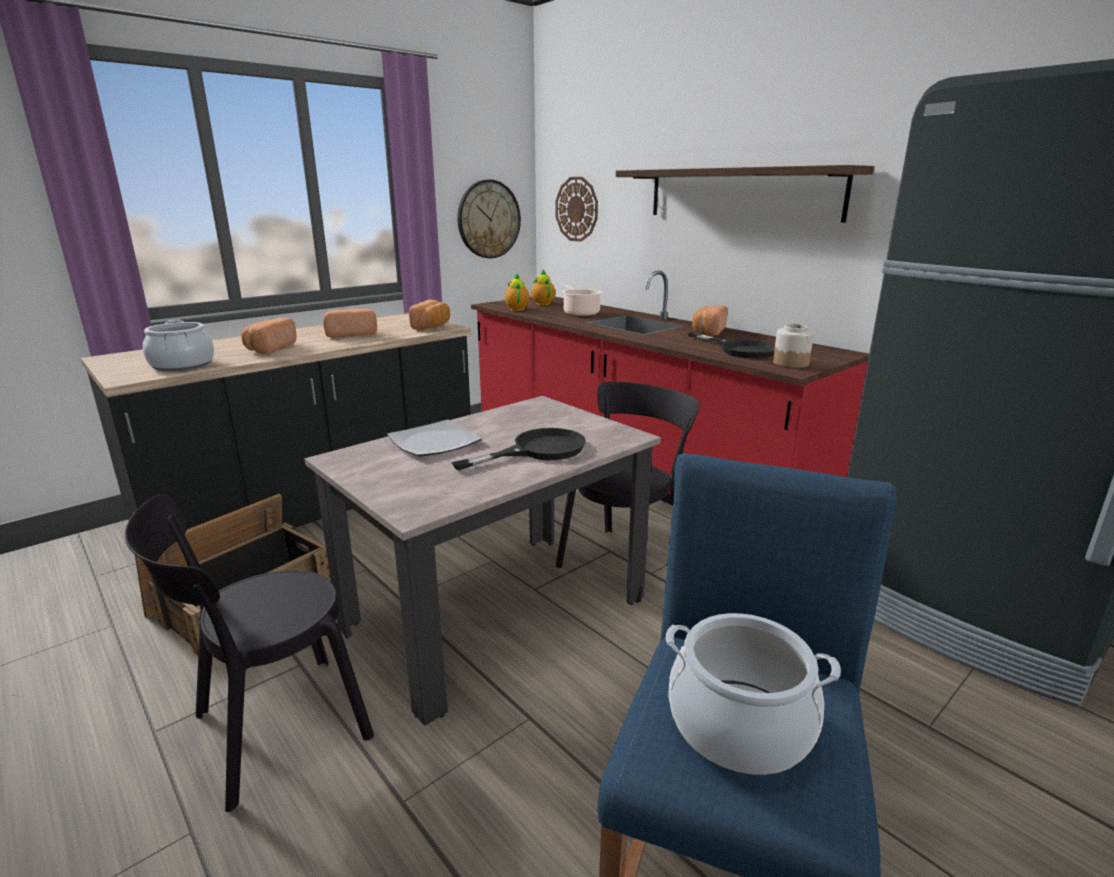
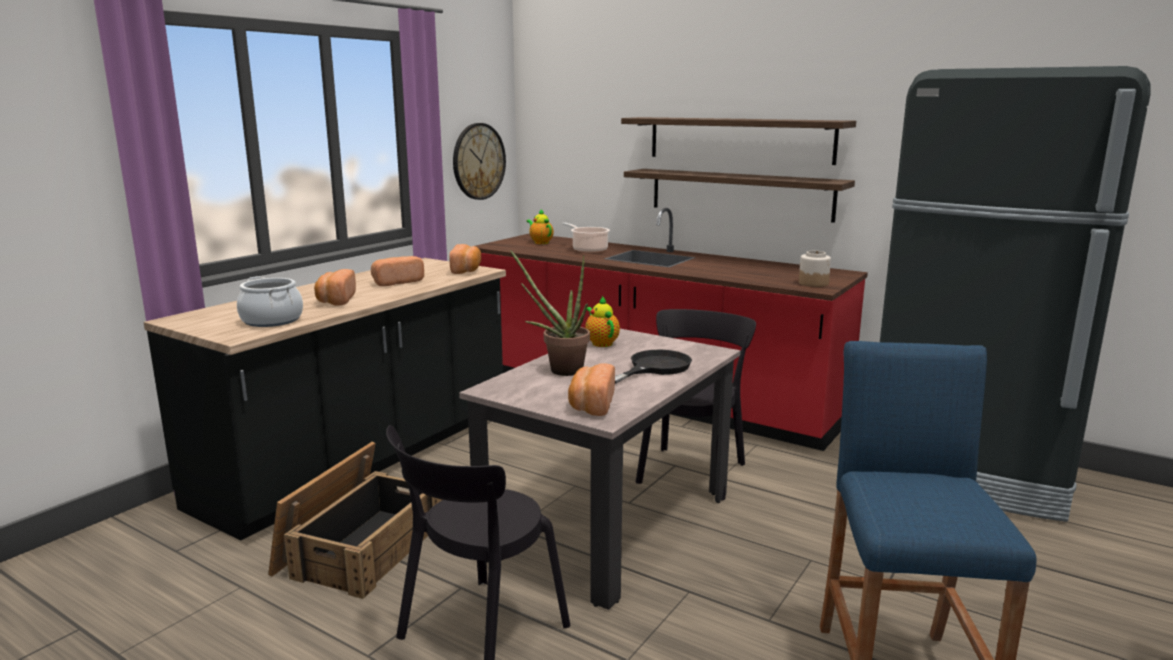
camera: 15 degrees left, 5 degrees down
(435, 442) = (559, 369): plate -> potted plant
(517, 309) = (522, 249): teapot -> teapot (601, 343)
(577, 209) = (566, 150): wall clock -> none
(708, 332) = (721, 261): bread -> bread (591, 405)
(738, 257) = (740, 194): none -> shelf
(740, 350) = (763, 275): black frying pan -> none
(740, 726) = (931, 502): cooking pot -> none

